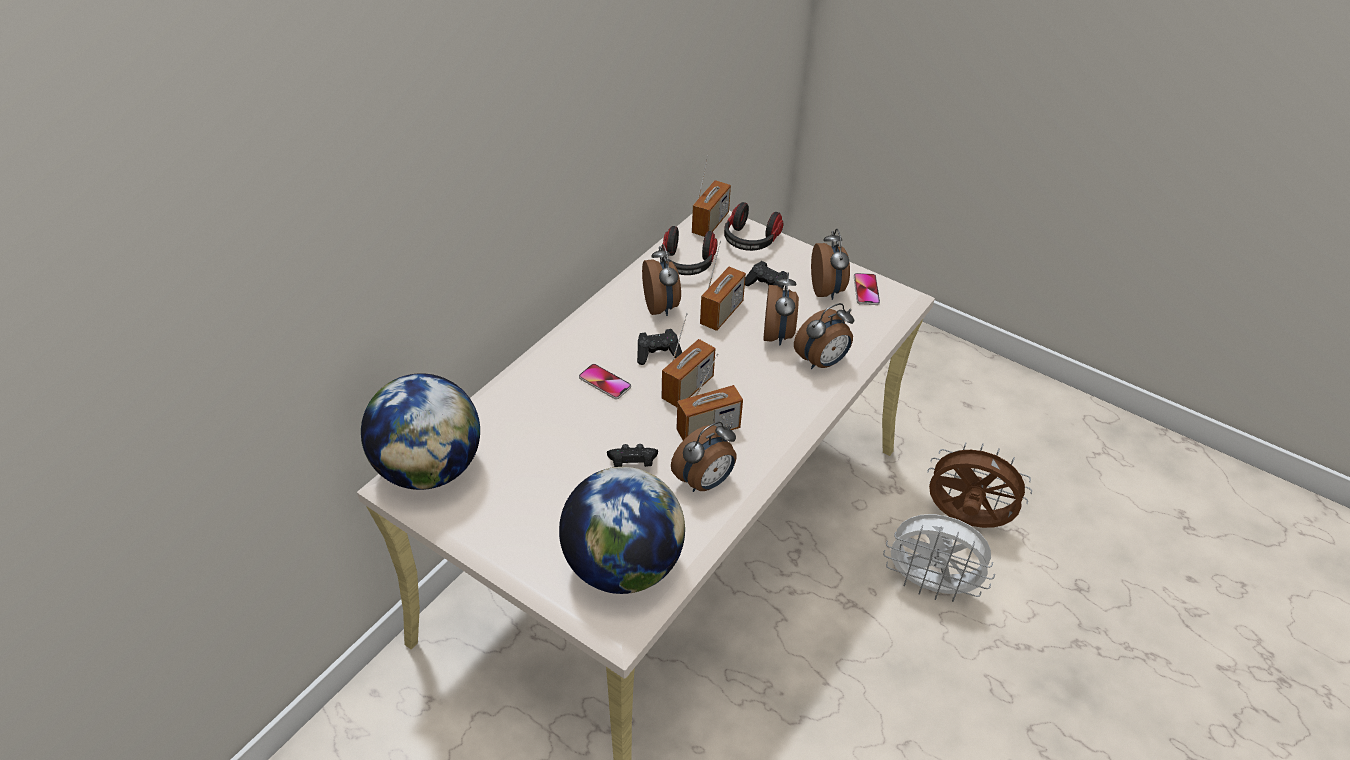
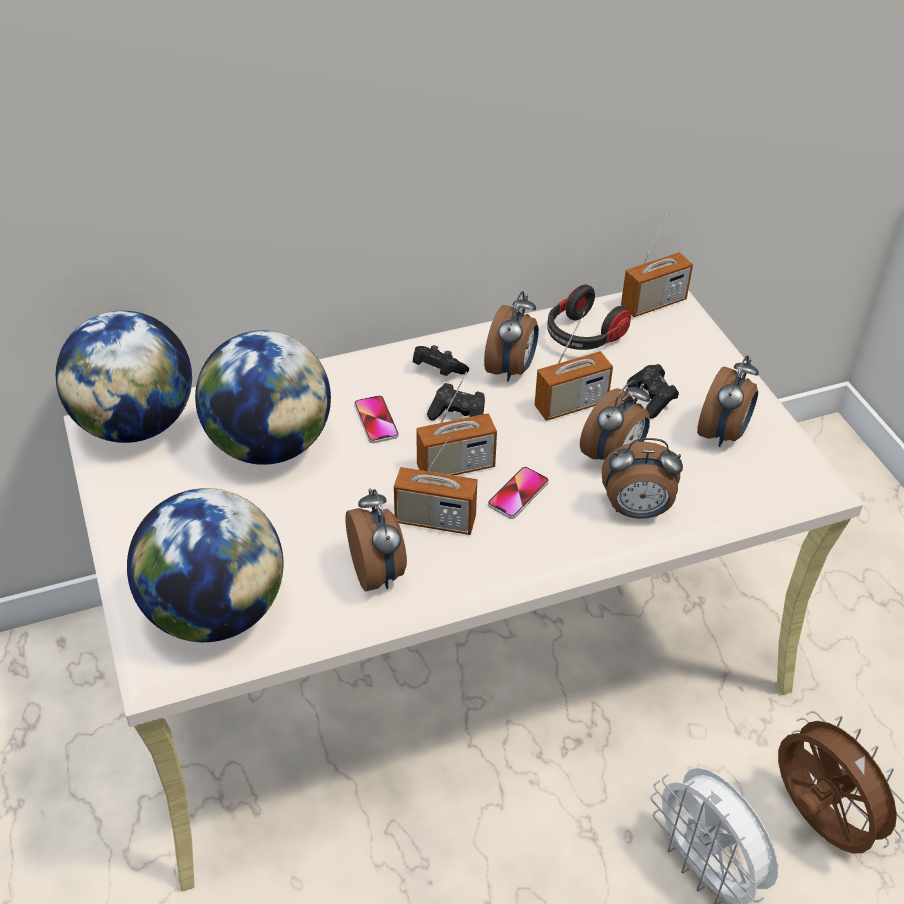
camera: 35 degrees right, 0 degrees up
(546, 435) = (269, 445): none -> globe
(632, 463) = (324, 515): black game controller -> black game controller (437, 370)
(705, 482) = (378, 573): alarm clock -> alarm clock turned 105 degrees counterclockwise
(750, 241) = (682, 340): headphones -> none
(866, 290) = (773, 454): phone -> phone (518, 494)

